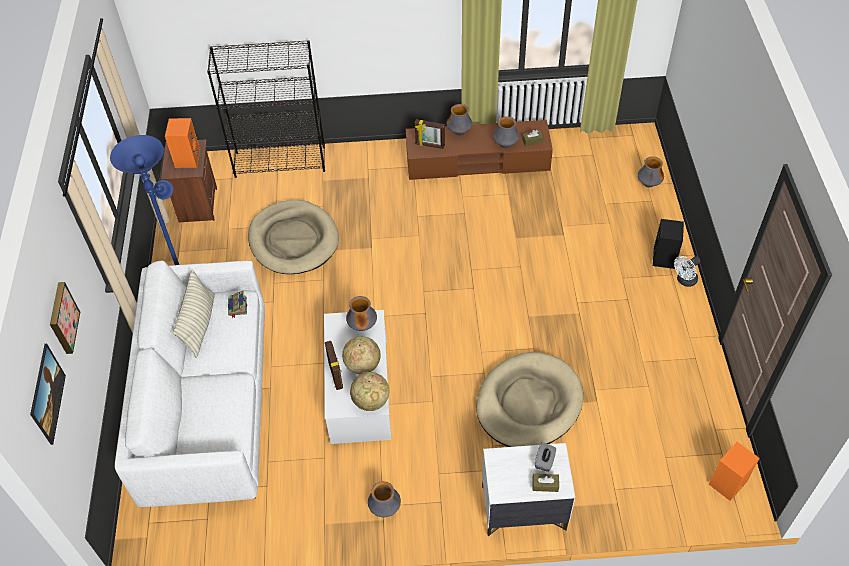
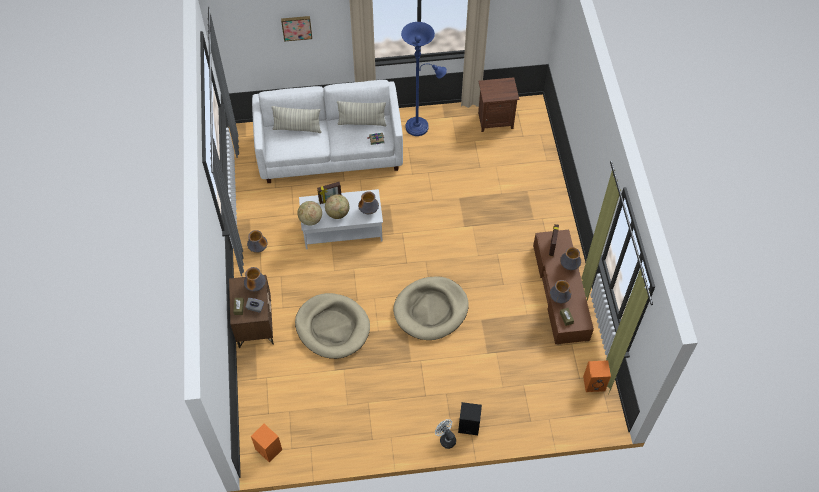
camera: 85 degrees right, 5 degrees up
(52, 401) = (249, 37): picture -> none
(187, 158) = (499, 91): orange speaker -> orange speaker (594, 383)
(191, 414) = (297, 128): none -> pillow
(281, 162) = (543, 163): black bookcase -> none
(293, 240) = (467, 179): beige dog bed -> beige dog bed (431, 310)
(523, 508) = (255, 323): white nightstand -> brown nightstand
(648, 184) = (549, 420): vase -> vase (256, 286)

